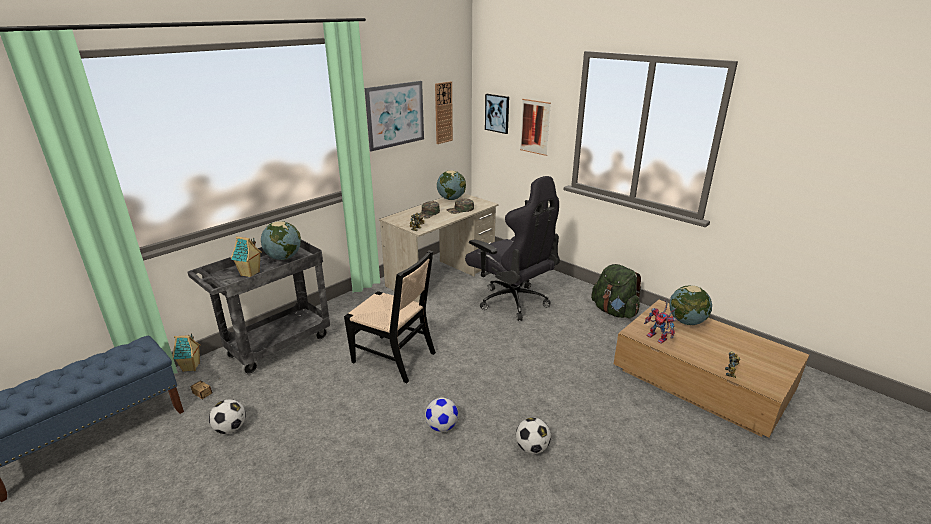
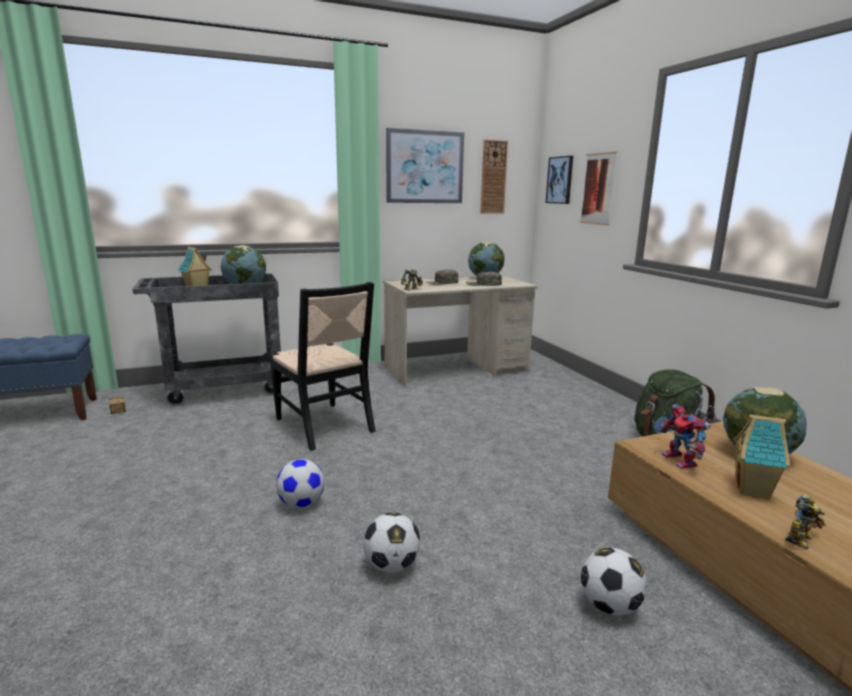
camera: 25 degrees right, 10 degrees down
(191, 367) = (137, 390): toy house -> toy house (753, 490)
(230, 429) = (101, 443): football -> football (609, 606)
(510, 300) = (519, 404): black office chair -> none

